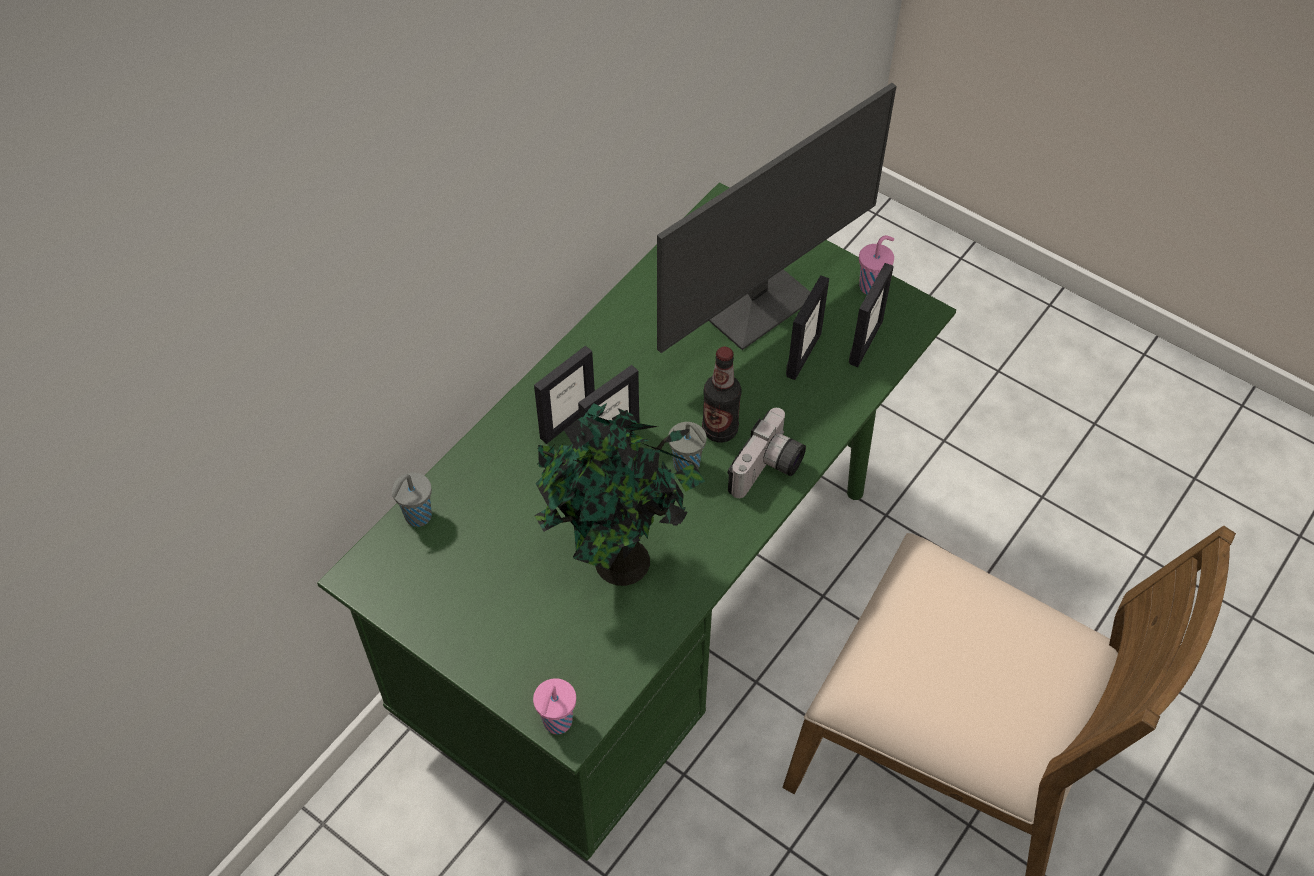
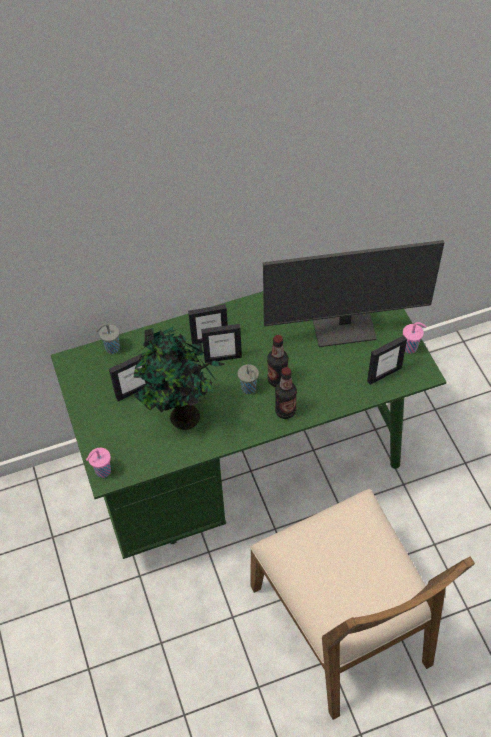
camera: 35 degrees right, 0 degrees up
(768, 470) = (285, 411): camera -> bottle
(803, 355) = (347, 364): picture frame -> picture frame (133, 391)

